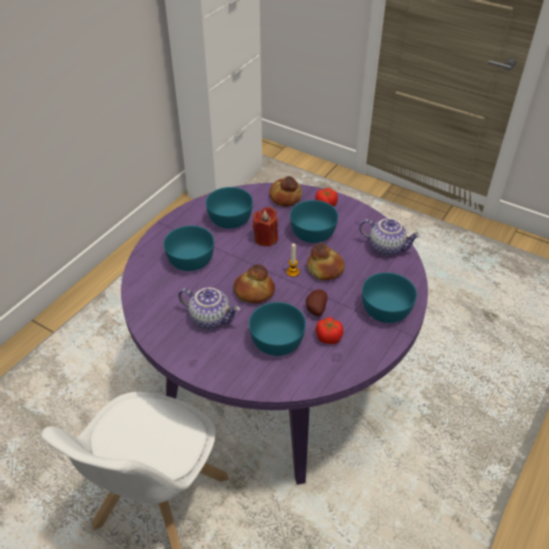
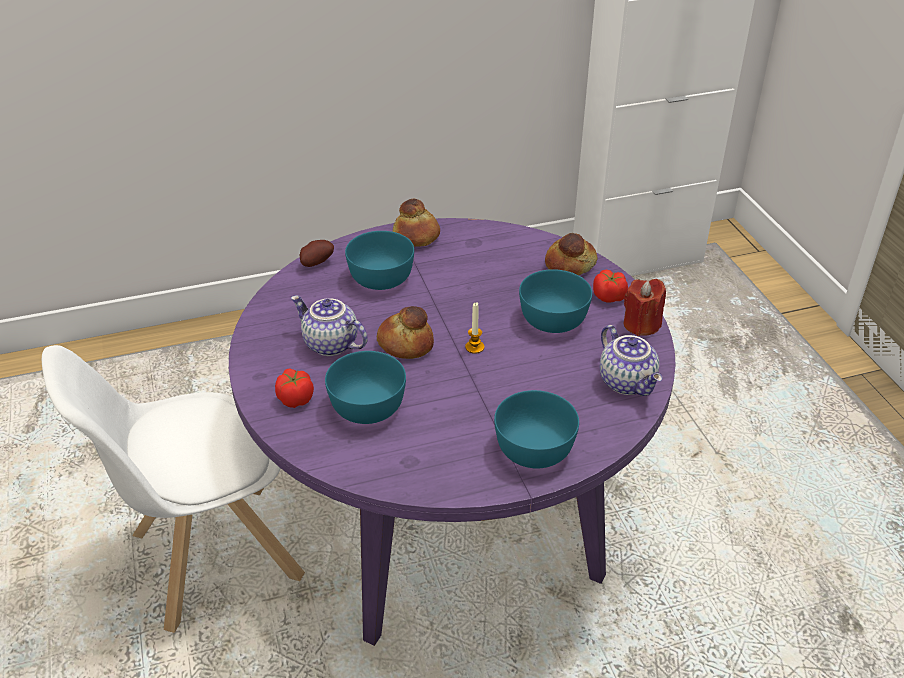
camera: 40 degrees right, 5 degrees down
(211, 318) = (329, 345): teapot -> teapot turned 150 degrees clockwise
(230, 218) = (475, 257): turquoise bowl -> none
(266, 238) = (489, 297): red candle -> red candle (641, 324)
(315, 309) = (449, 399): potato -> potato (316, 263)
(324, 269) = (515, 364): bread -> bread (415, 237)
(328, 337) = (426, 436): tomato -> tomato (295, 399)

